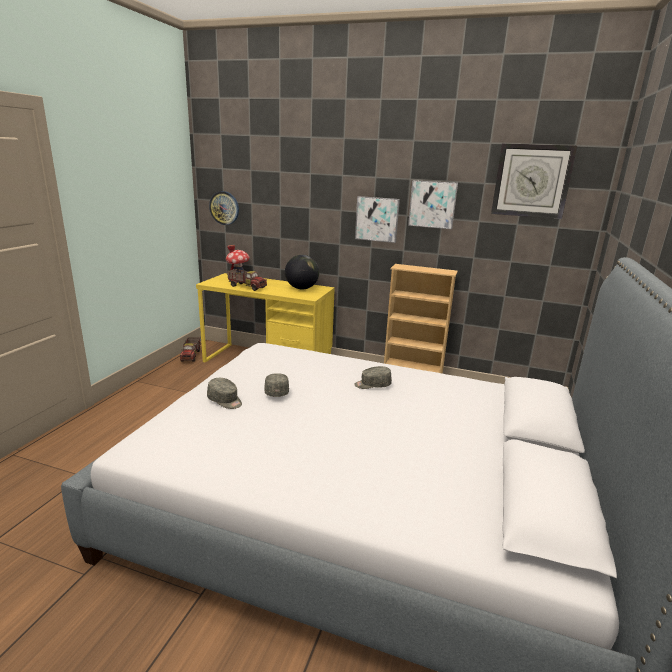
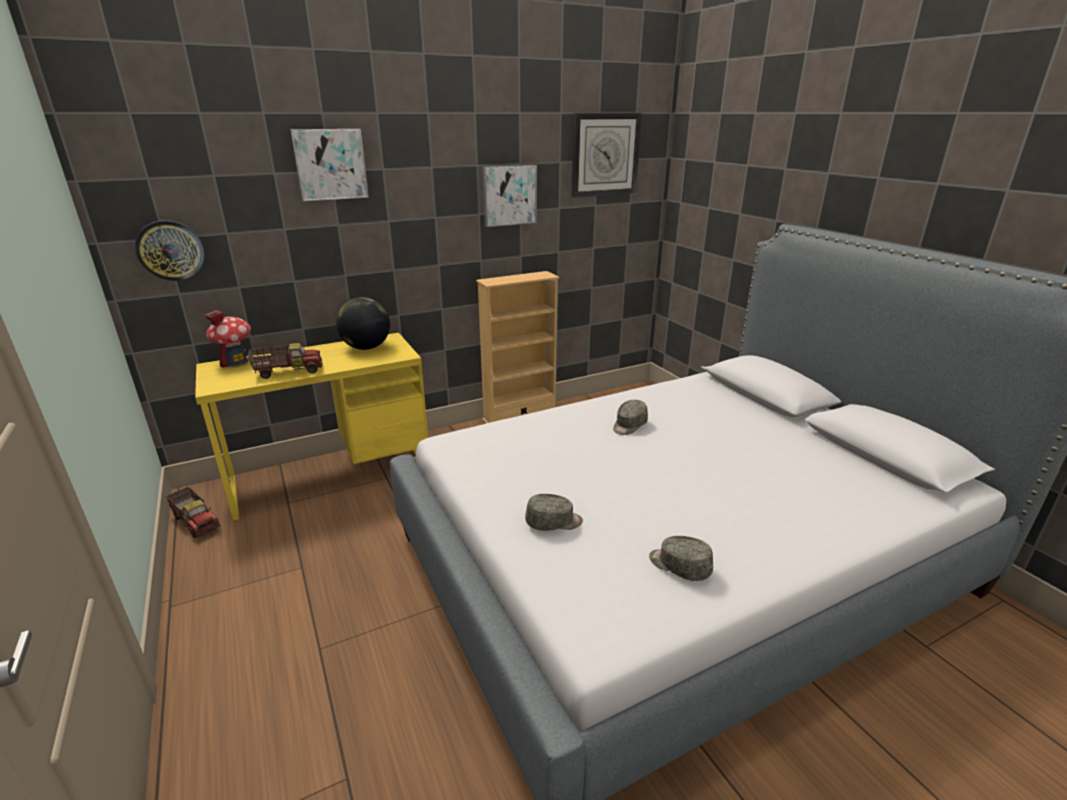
camera: 45 degrees left, 5 degrees up
(276, 391) = (574, 480): grey cap -> grey cap (679, 566)
(377, 219) = (443, 225): picture -> picture (330, 164)

